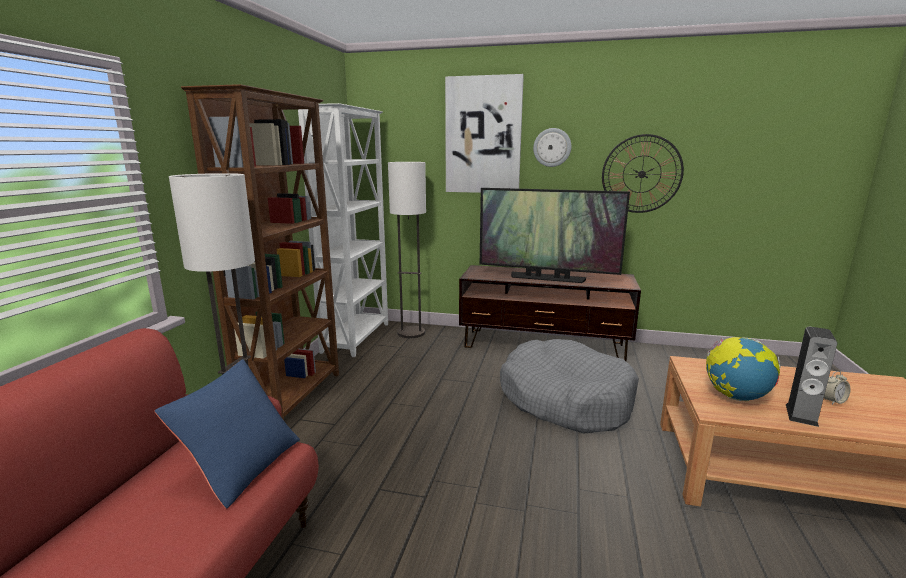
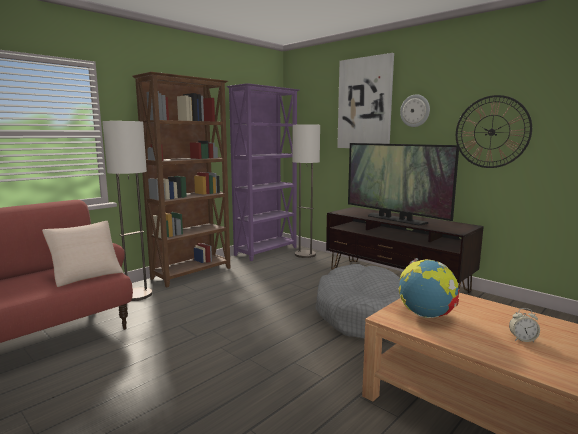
camera: 30 degrees right, 5 degrees down
(241, 465) = (86, 275): blue pillow -> beige pillow
(357, 337) = (267, 251): white bookcase -> purple bookcase
(801, 415) = (464, 338): speaker -> none

